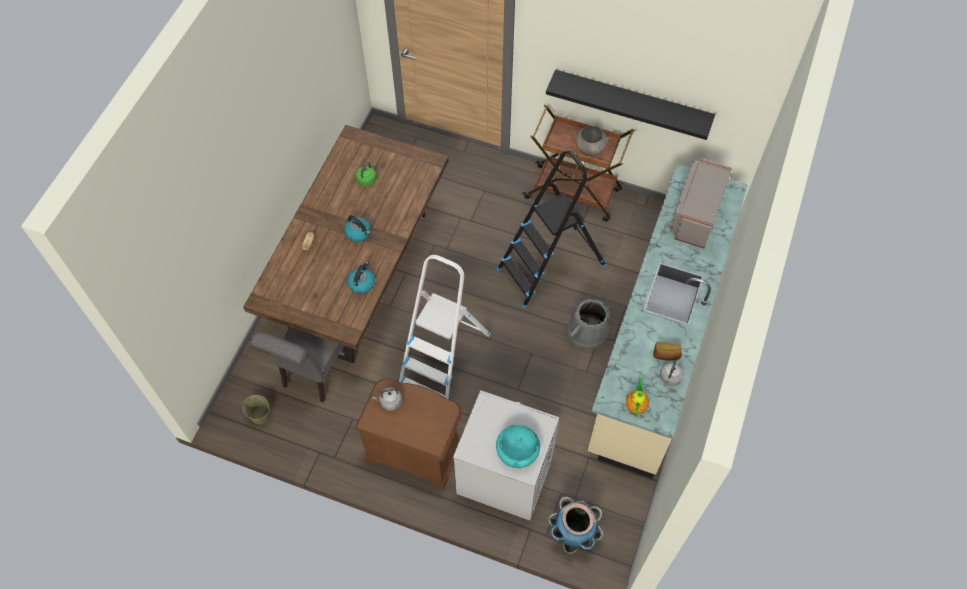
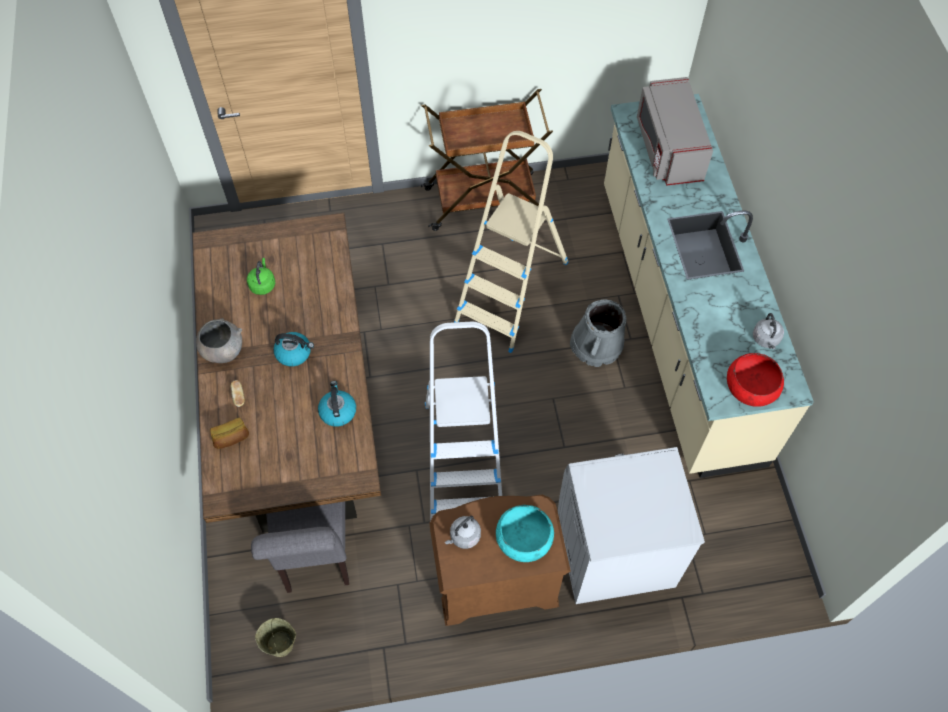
camera: 30 degrees left, 0 degrees up
(517, 450) = (658, 511): turquoise bowl -> turquoise bowl (524, 538)
(550, 267) = (511, 293): black step ladder -> beige step ladder
(573, 534) = (730, 576): planter -> none
(589, 149) = (499, 133): grey bowl -> grey bowl (223, 351)
(632, 101) = (530, 53): black shelf -> none
(636, 404) = (751, 387): teapot -> red bowl
(666, 355) = (744, 316): bread -> bread (231, 438)

